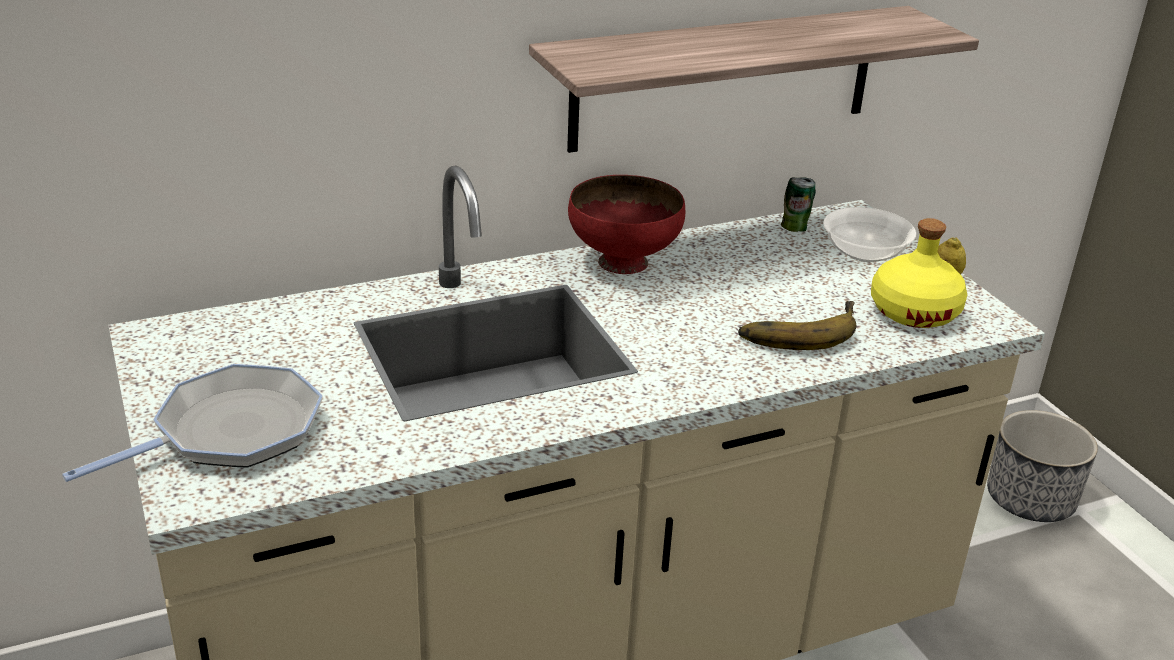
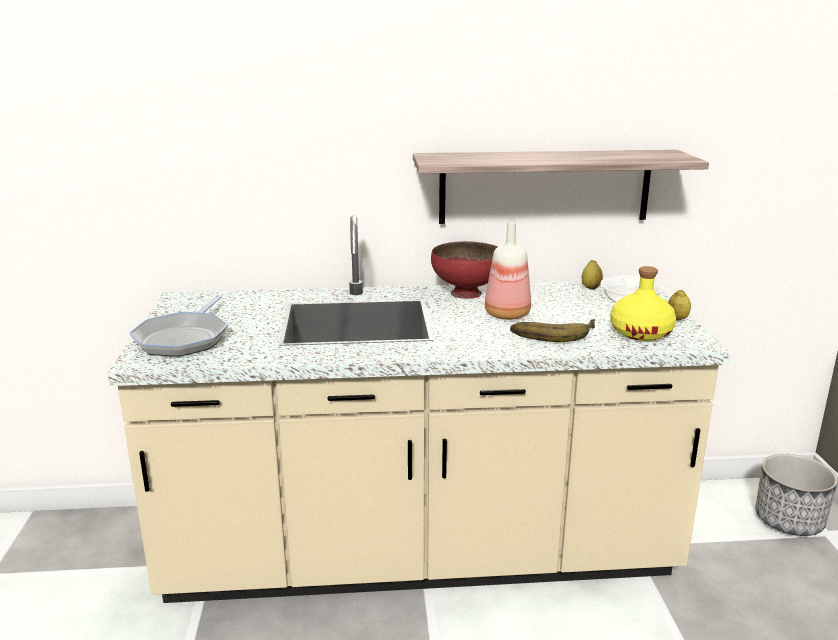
camera: 20 degrees right, 10 degrees down
(230, 432) = (184, 338): frying pan -> frying pan turned 120 degrees clockwise
(713, 302) = (508, 315): none -> bottle
(795, 228) = (591, 288): can -> lemon

